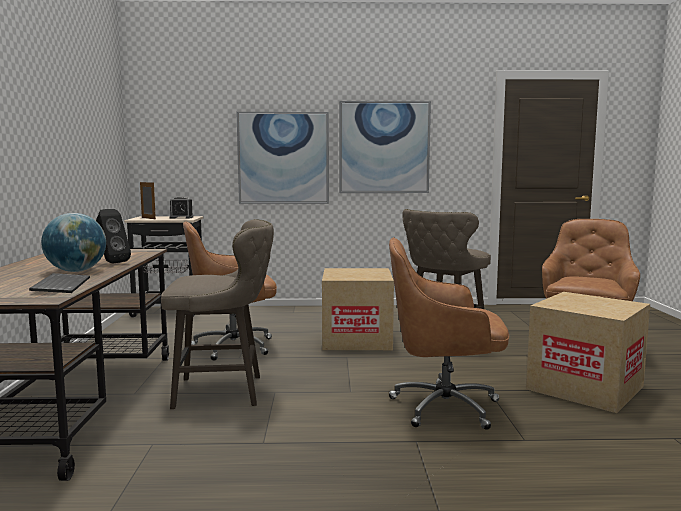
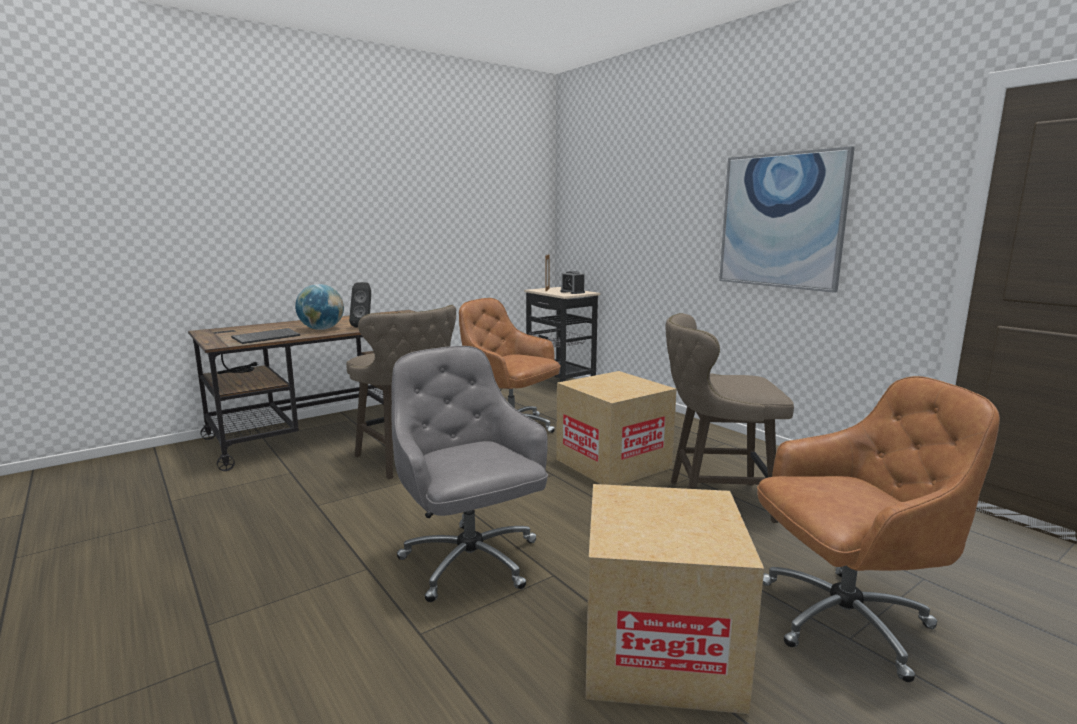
camera: 55 degrees right, 5 degrees up
(283, 158) = (669, 233): picture -> none
(444, 406) = (471, 560): brown office chair -> grey office chair

